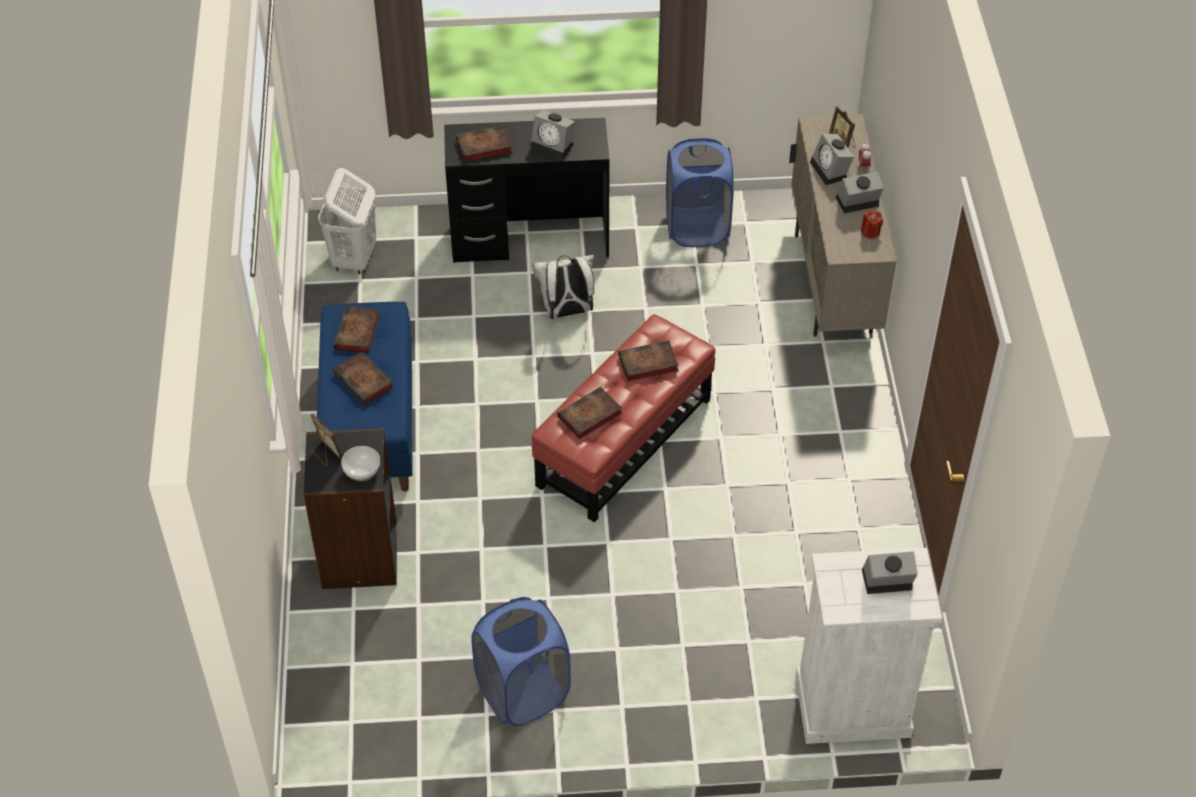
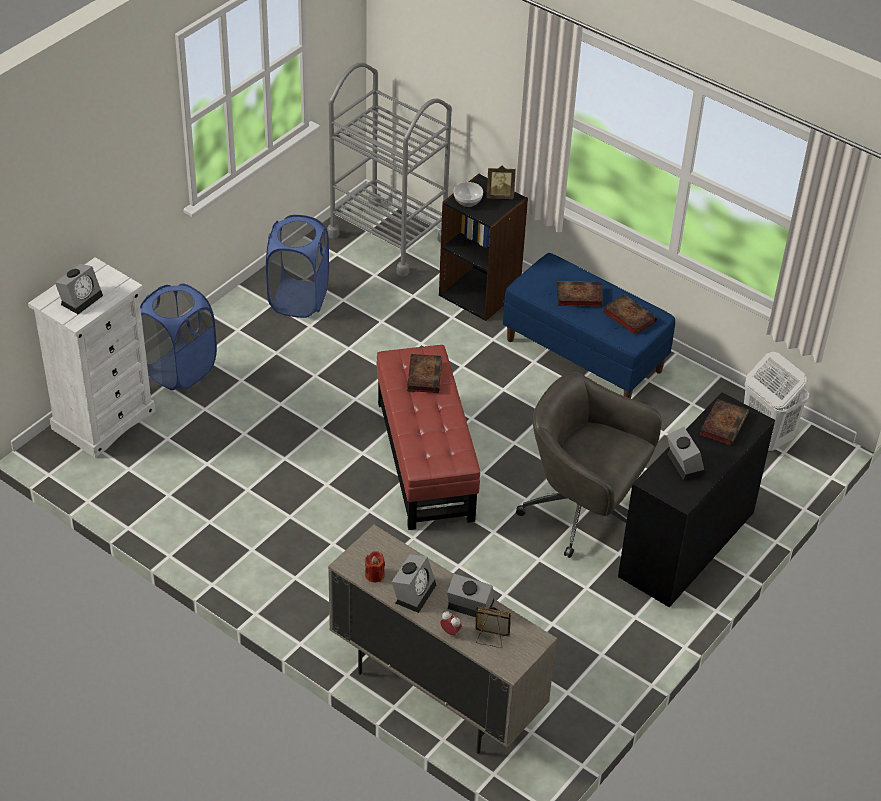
camera: 130 degrees right, 5 degrees down
(344, 694) = (388, 237): none -> grey cart
(554, 145) = (683, 463): alarm clock -> alarm clock turned 90 degrees clockwise
(567, 312) = (583, 513): white backpack -> grey office chair
(646, 364) = (434, 431): book -> none
(697, 228) = (593, 655): blue laundry basket -> blue laundry basket (180, 369)

